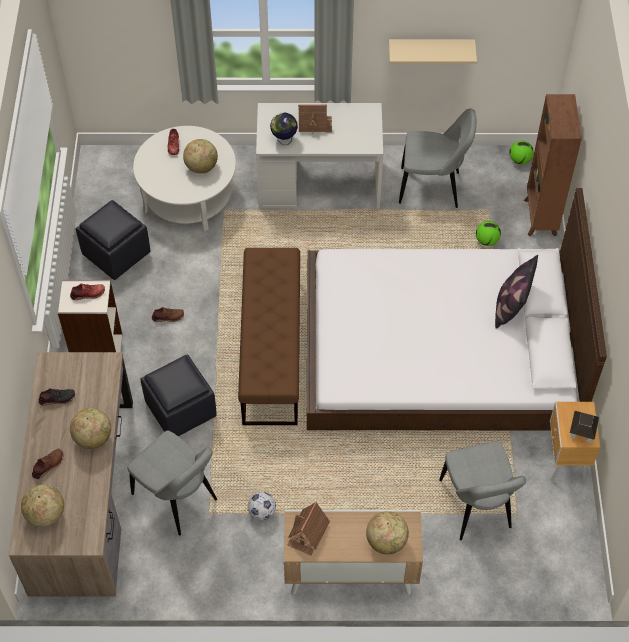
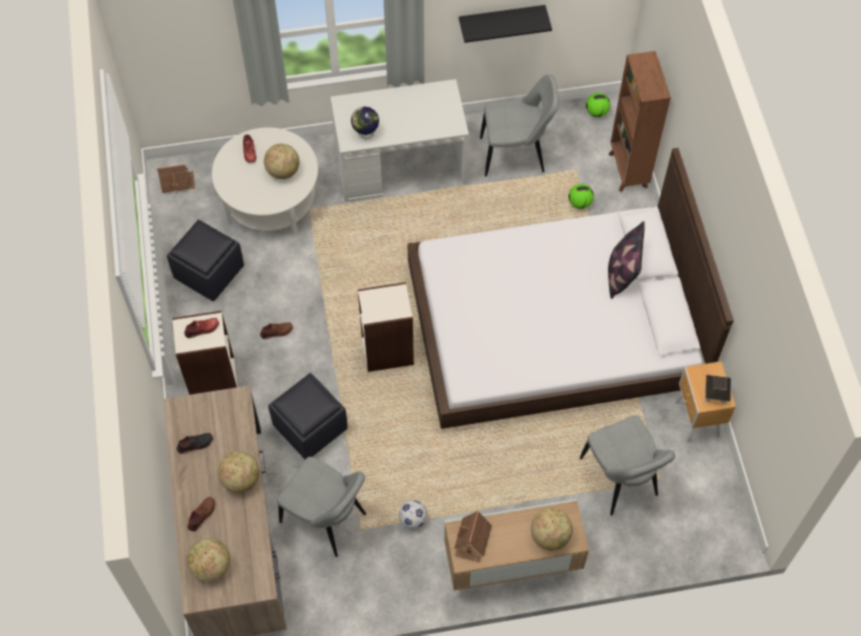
camera: 10 degrees left, 5 degrees up
(271, 350) = (388, 351): brown bench -> bookcase
(314, 124) = (393, 112): toy house -> toy house (177, 182)
(431, 49) = (501, 20): beige shelf -> black shelf

